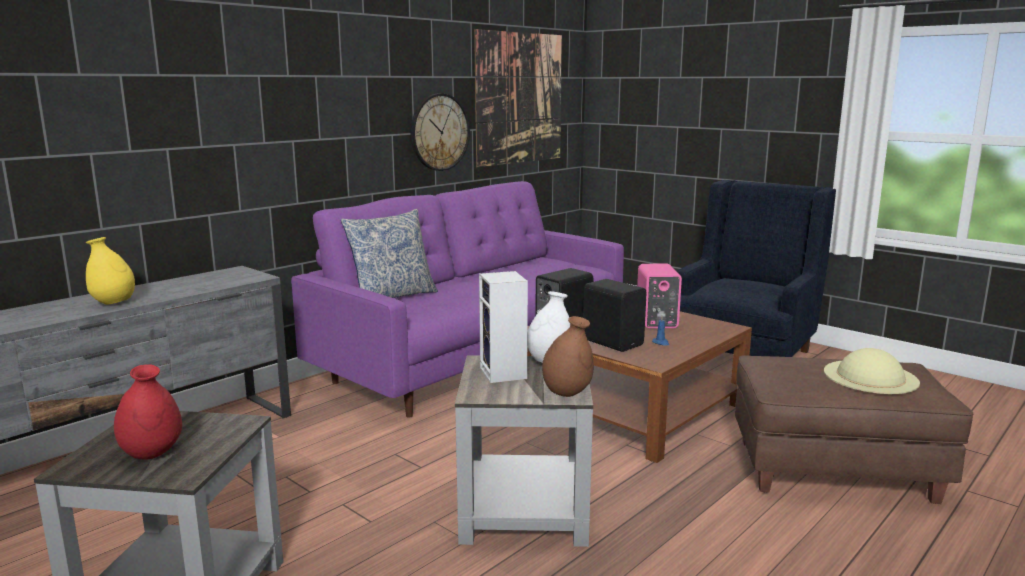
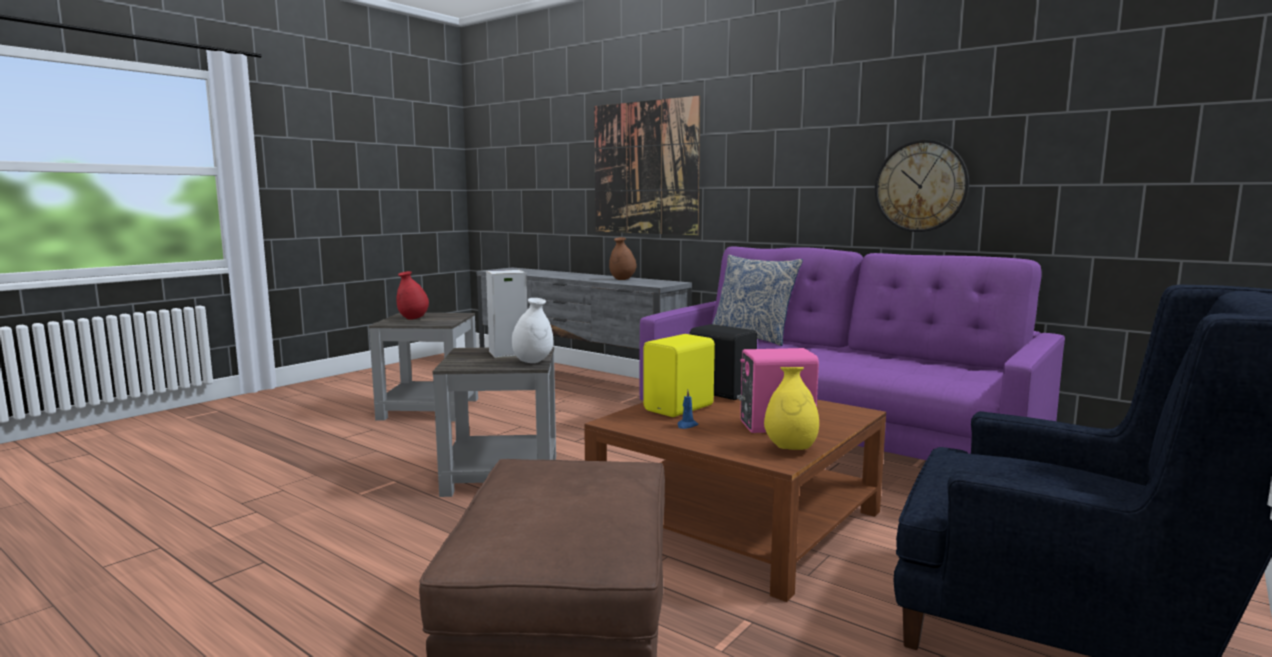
camera: 85 degrees right, 5 degrees down
(113, 303) = (584, 278): yellow vase -> yellow vase (790, 449)
(520, 98) = (1092, 142): picture -> picture (644, 168)
(567, 393) = (460, 365): brown vase -> brown vase (622, 279)
(613, 342) = (681, 408): black speaker -> yellow speaker
(870, 376) = (545, 510): beige hat -> none

